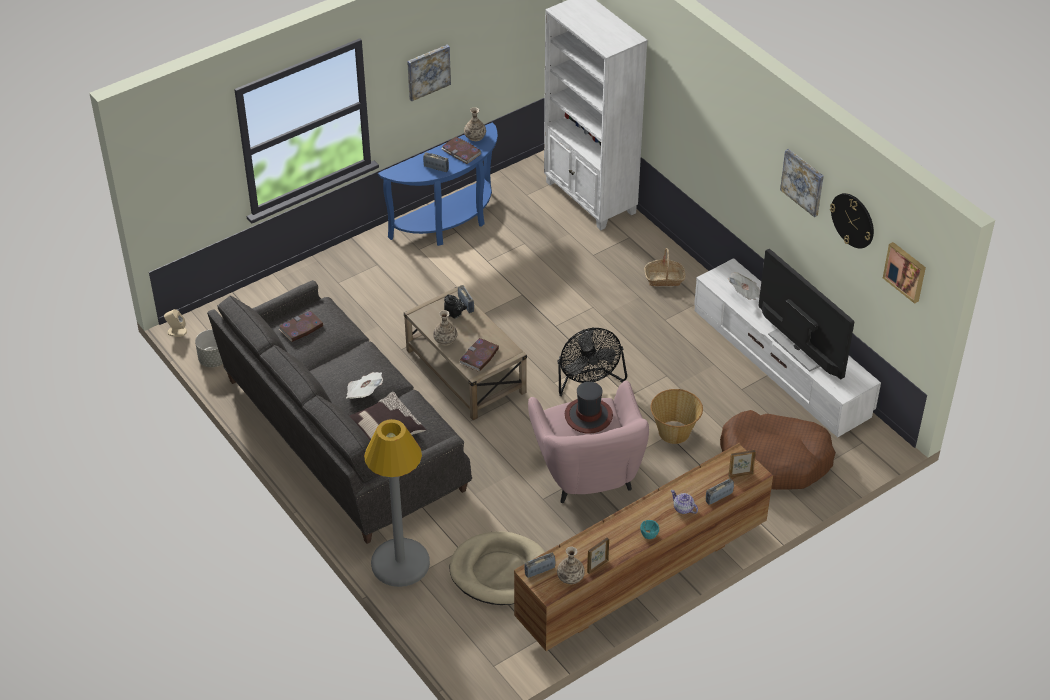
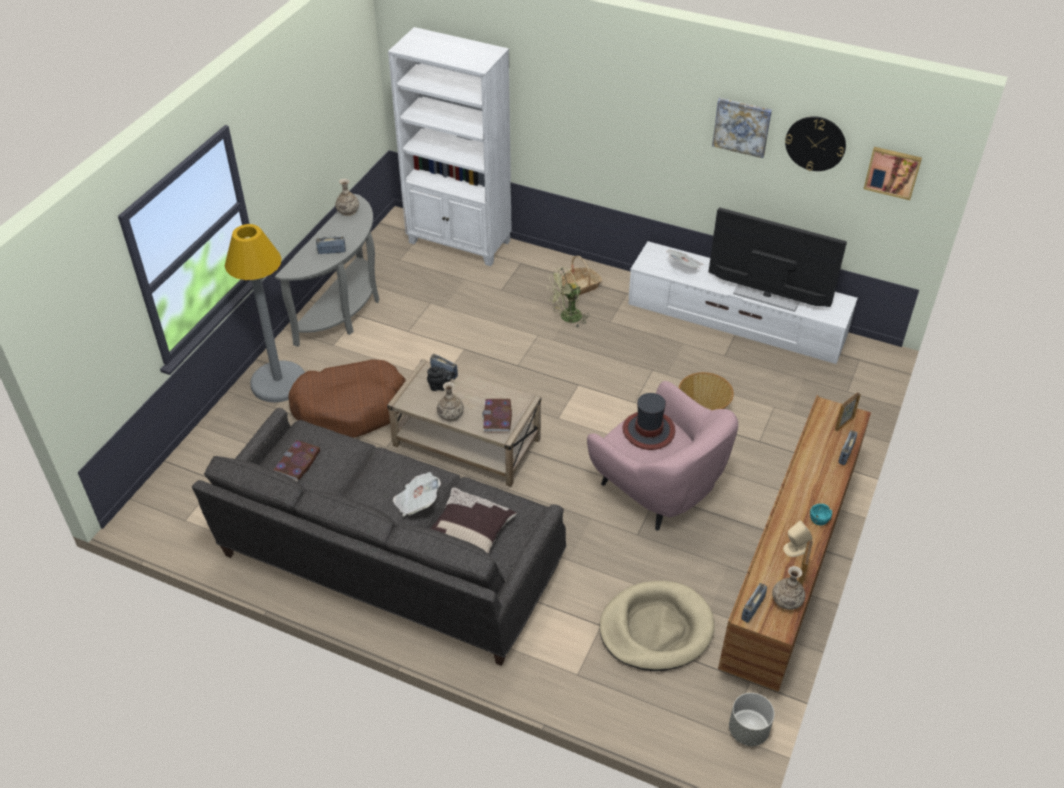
camera: 30 degrees left, 0 degrees up
(176, 332) = (128, 528): beige speaker -> beige speaker (795, 548)
(213, 359) = (190, 541): grey planter -> grey planter (748, 730)
(400, 563) = (551, 670): grey floor lamp -> grey floor lamp (278, 382)
(428, 72) = (289, 152): picture -> none
(449, 223) = (344, 311): blue console table -> grey console table
(461, 152) = (346, 229): book -> none
(585, 380) = (584, 403): black fan -> none
(630, 302) = (567, 318): none -> green fan
(683, 508) = (825, 480): teapot -> none
(775, 459) = (805, 405): brown dog bed -> brown dog bed (350, 408)

